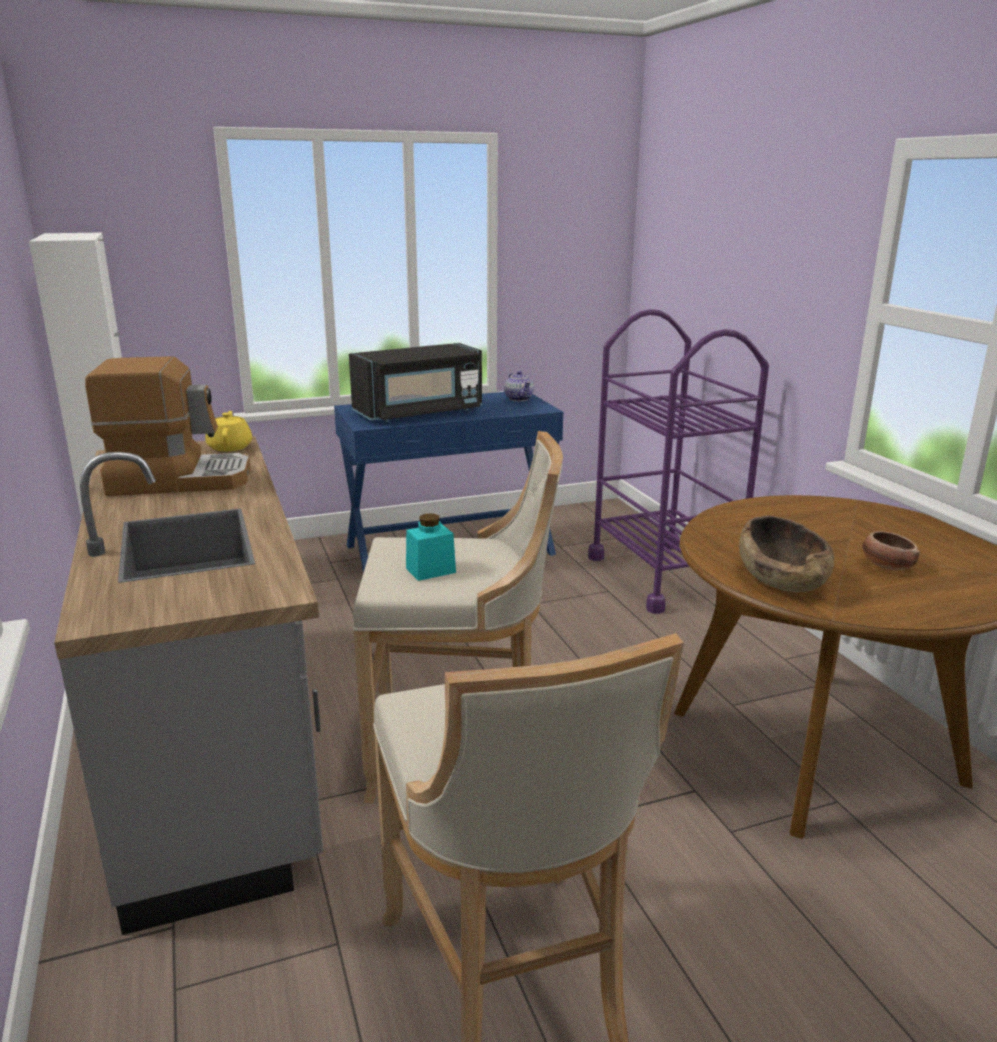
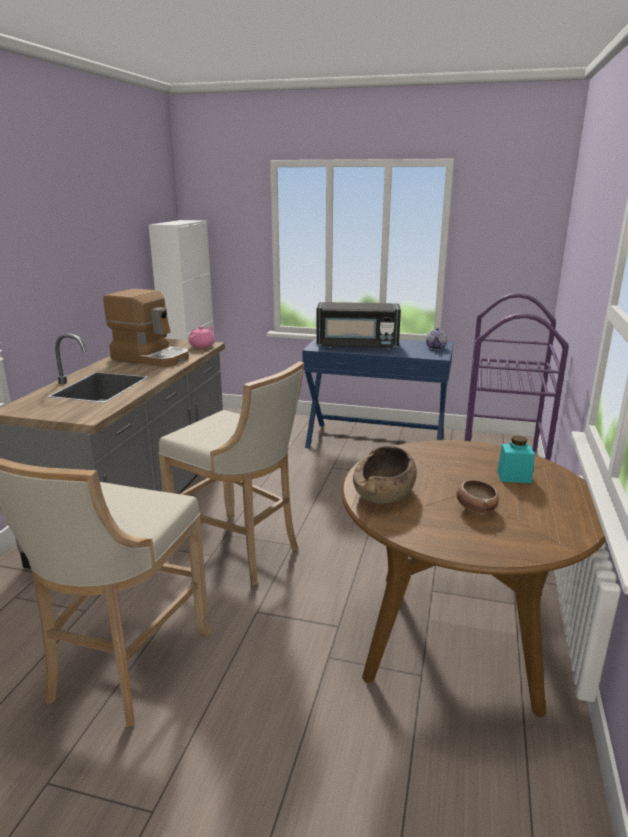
camera: 35 degrees right, 0 degrees up
(230, 447) = (202, 346): yellow teapot -> pink teapot
(430, 570) = (216, 432): turquoise jar -> turquoise jar (514, 477)

